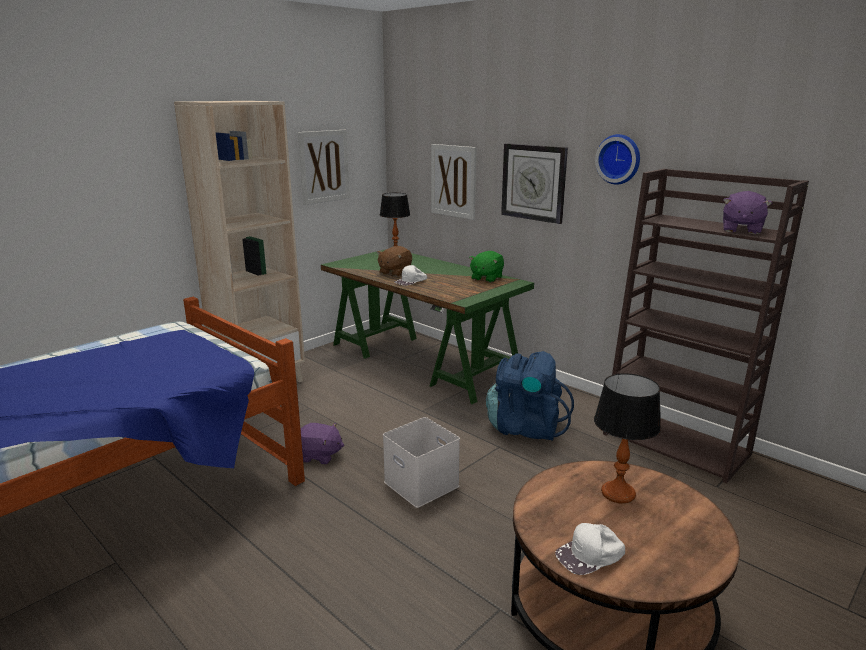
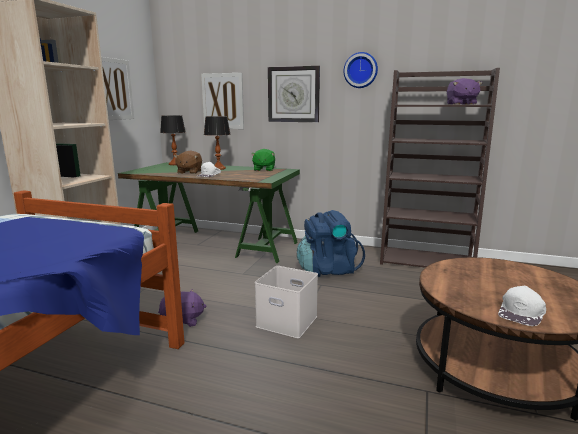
camera: 25 degrees left, 5 degrees down
(618, 493) = (484, 273): table lamp -> table lamp (218, 168)

